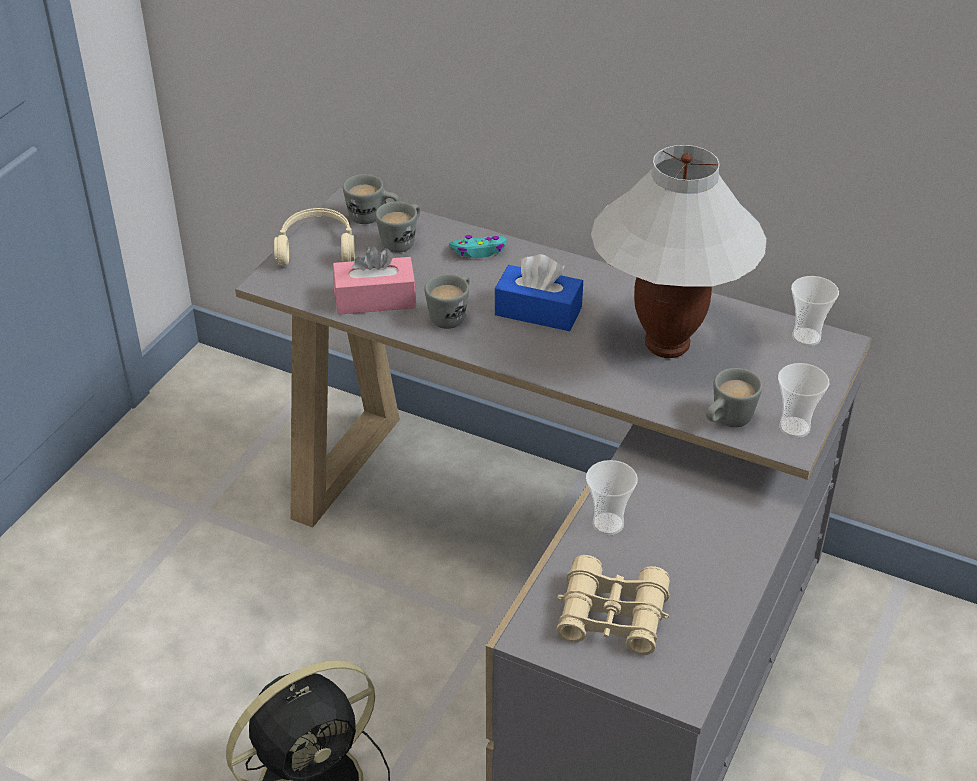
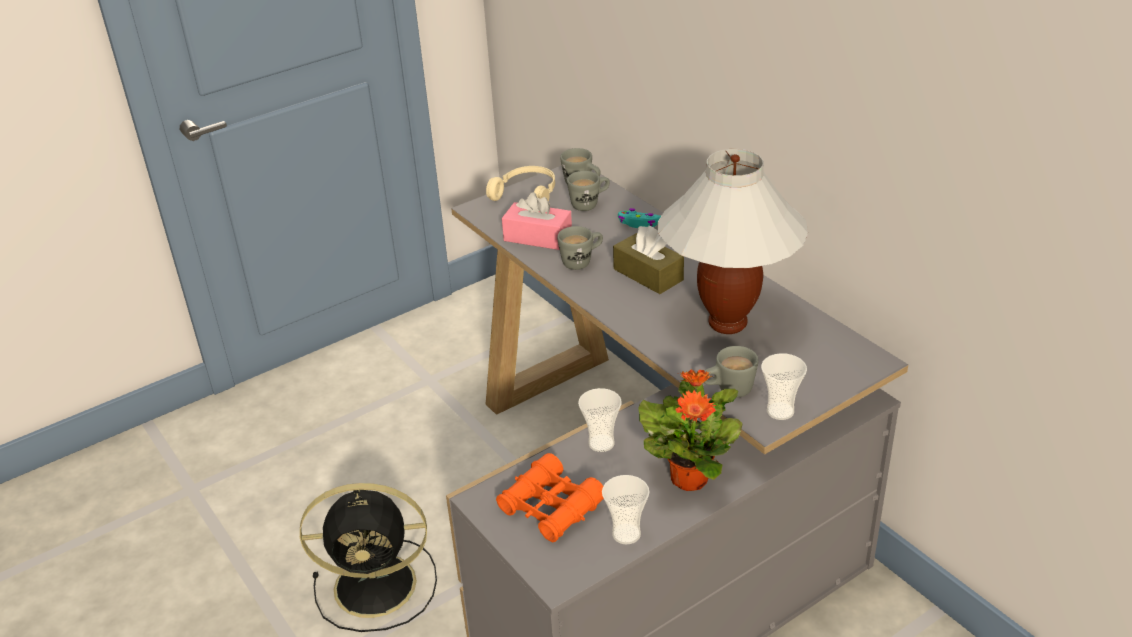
camera: 30 degrees right, 5 degrees down
(538, 311) = (648, 274): blue tissue box -> brown tissue box
(612, 616) = (551, 507): beige binoculars -> orange binoculars
(727, 530) = (690, 477): none -> potted plant
(806, 337) = (849, 348): cup -> cup (626, 534)

